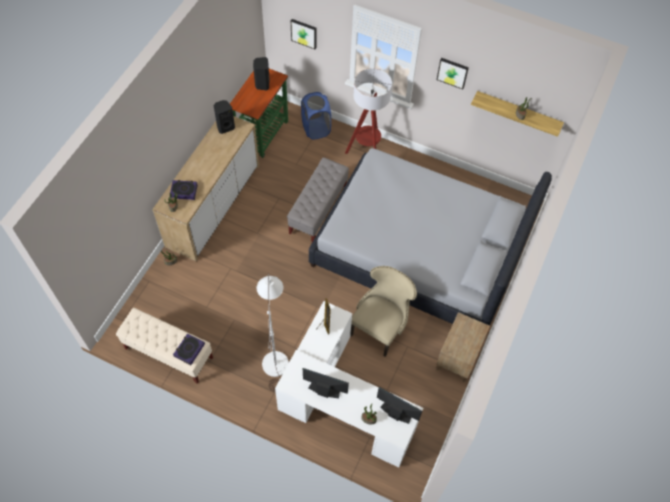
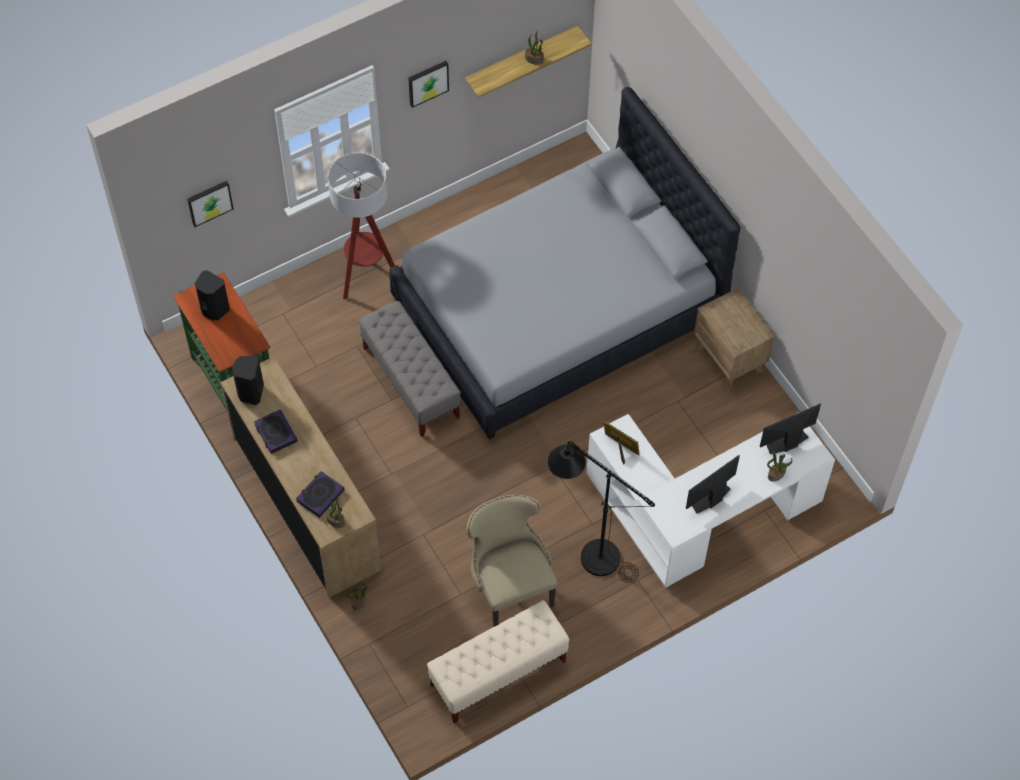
camera: 55 degrees left, 0 degrees up
(189, 350) = (538, 627): book -> book (275, 433)
(275, 356) = (590, 552): white floor lamp -> black floor lamp
(316, 129) = (276, 309): blue laundry basket -> none
(380, 327) = (632, 414): beige chair -> beige chair (510, 586)

